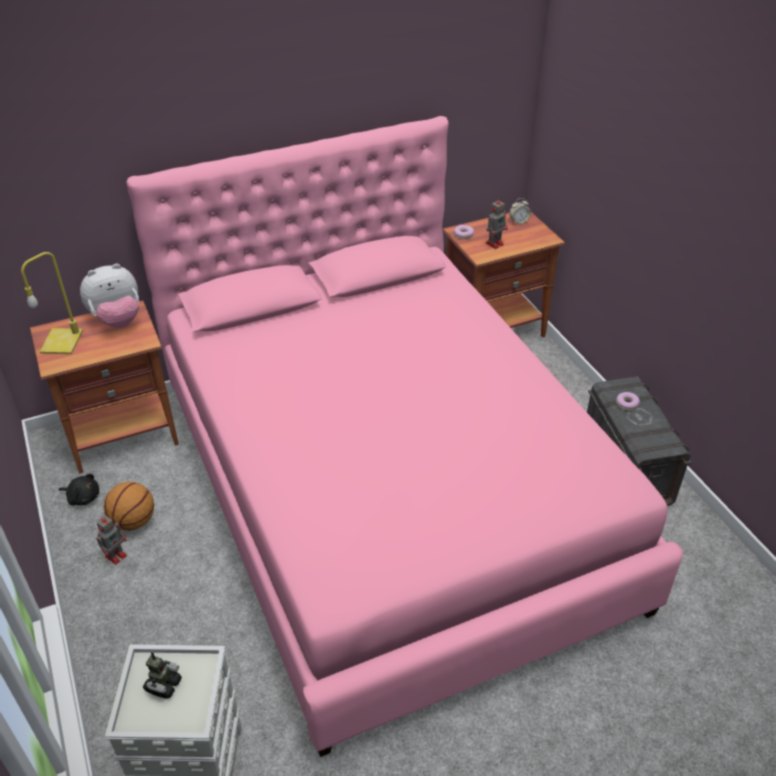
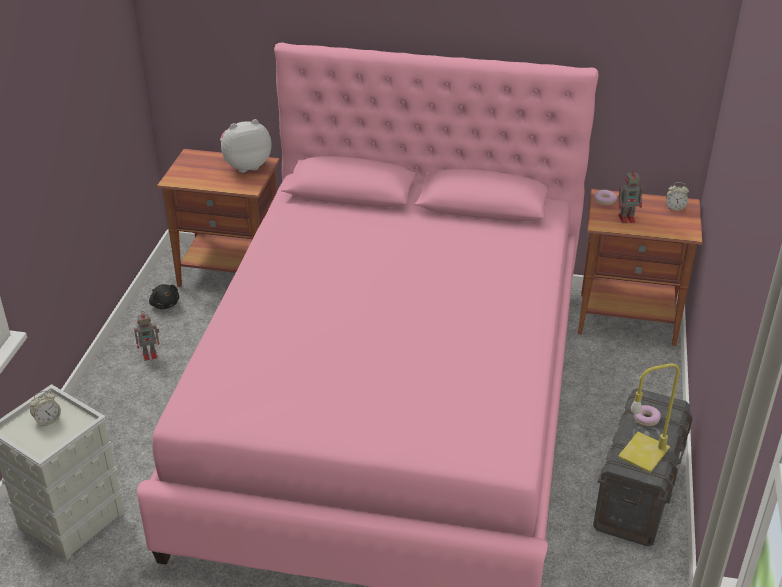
camera: 35 degrees right, 5 degrees down
(61, 341) = (194, 166): yellow table lamp -> yellow table lamp (644, 451)
(117, 320) = (246, 166): plush toy -> plush toy turned 150 degrees clockwise
(133, 521) = (182, 336): basketball -> none
(163, 685) = (48, 420): toy robot -> alarm clock

